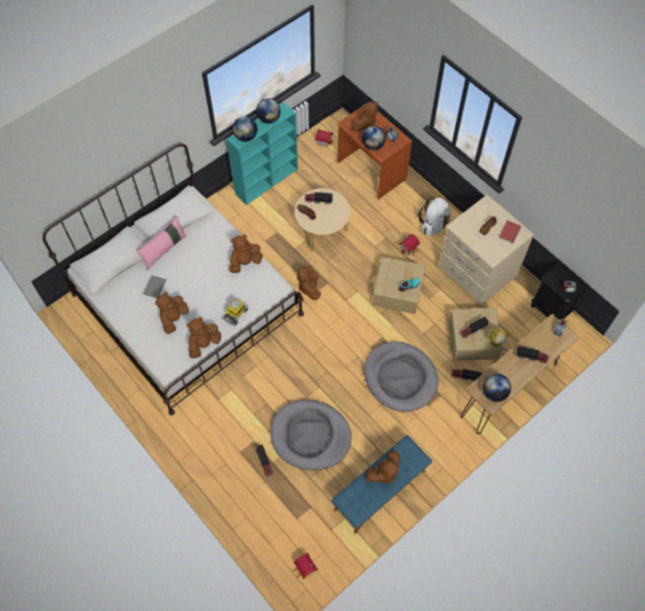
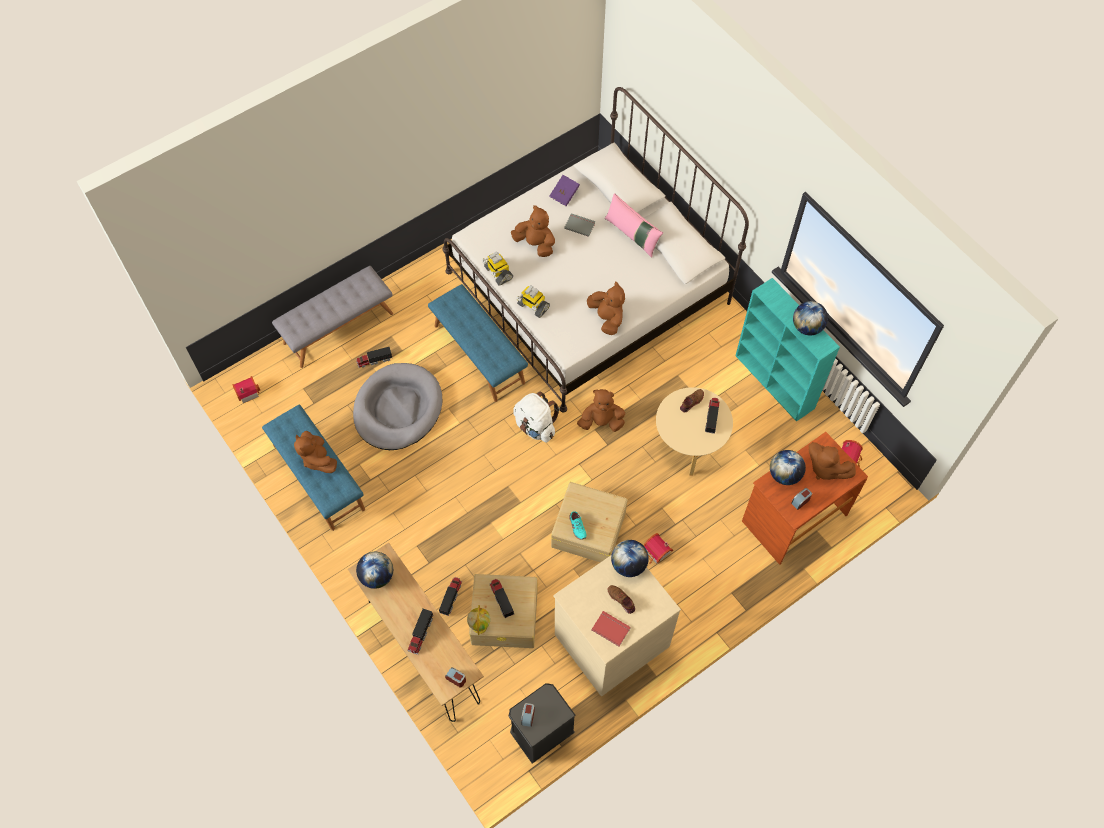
camera: 95 degrees right, 0 degrees up
(122, 300) = (564, 195): none -> purple book
(204, 344) = (498, 273): brown plush toy -> toy robot
(233, 499) = (338, 327): none -> grey bench
(246, 137) = (775, 299): globe -> globe (628, 565)
(253, 379) = (479, 353): none -> blue bench
(400, 378) = (459, 516): grey dog bed -> none
(434, 224) = (695, 592): white backpack -> white backpack (535, 426)

